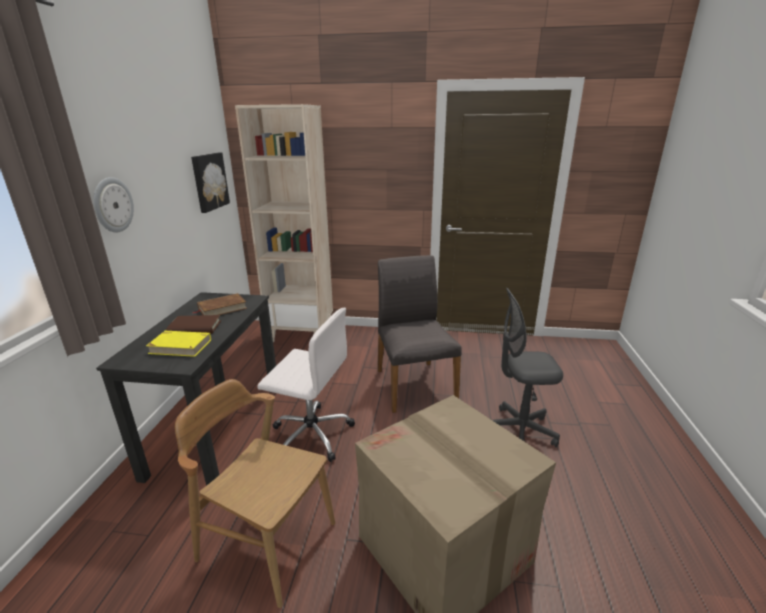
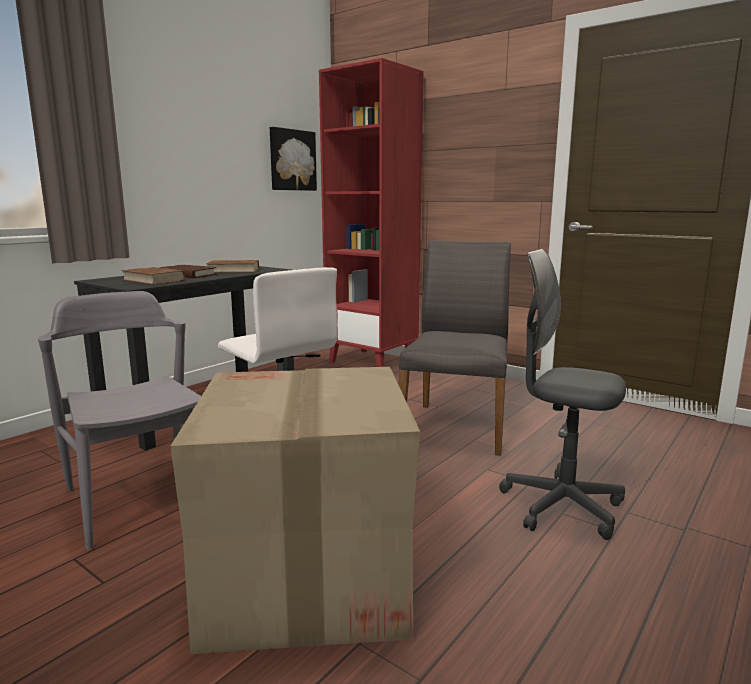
camera: 30 degrees right, 10 degrees down
(112, 205) = (152, 146): wall clock -> none
(180, 346) = (153, 280): yellow book -> brown book
(267, 541) = (140, 499): brown chair -> grey chair
(302, 334) = (372, 361): beige bookcase -> red bookcase

